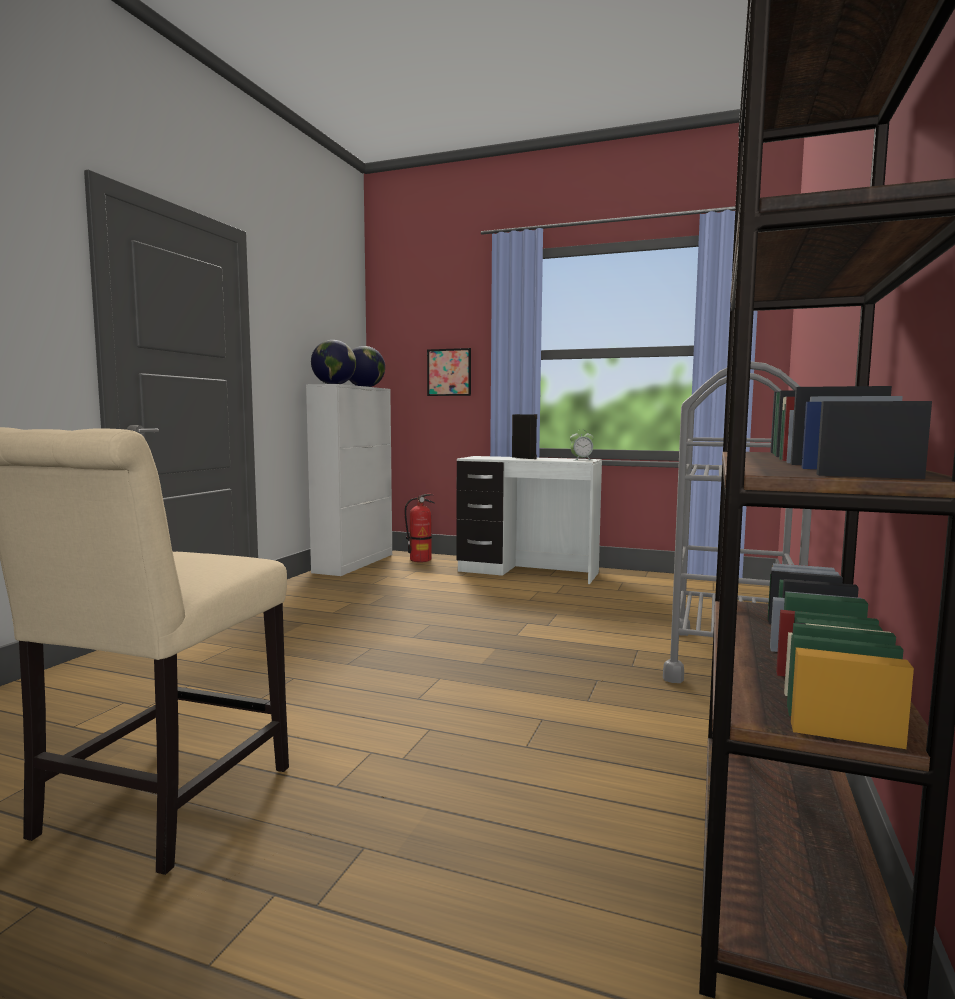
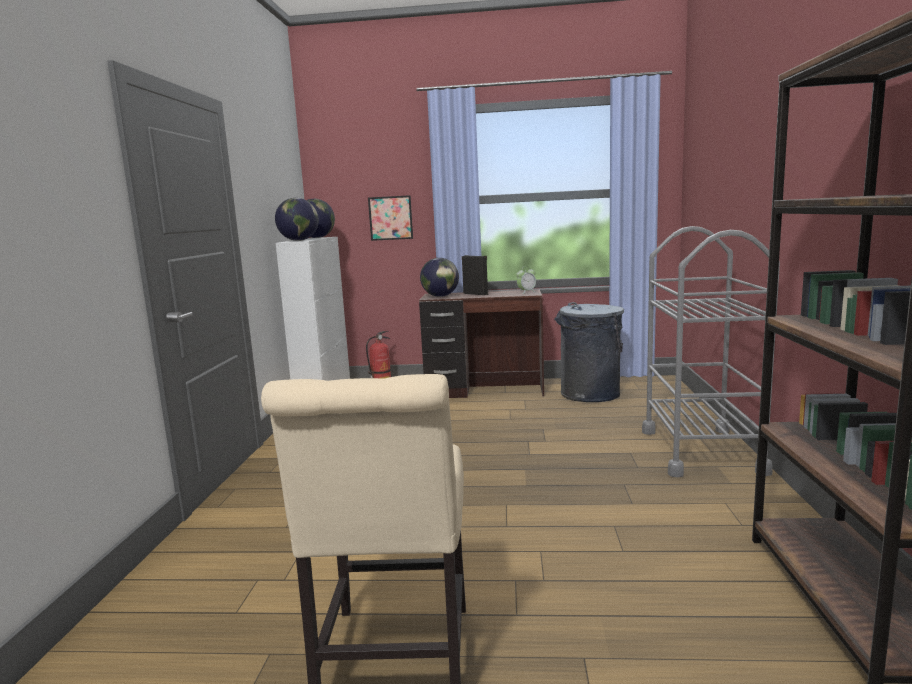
camera: 15 degrees left, 5 degrees up
(484, 457) = (440, 296): none -> globe
(527, 572) = (485, 392): white desk -> brown desk
(646, 588) = (590, 394): none -> grey trash can

